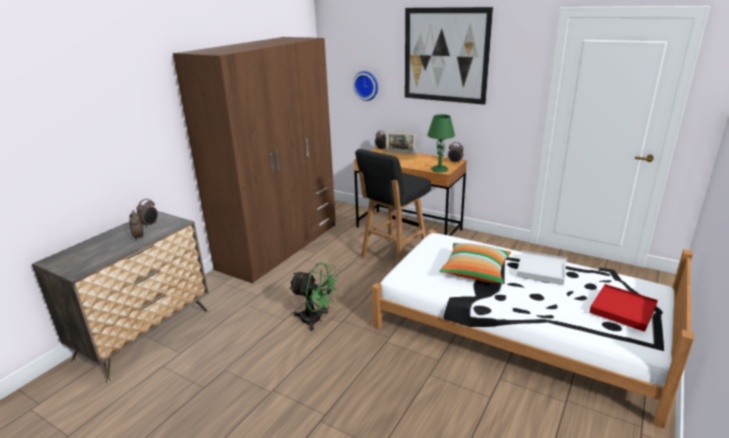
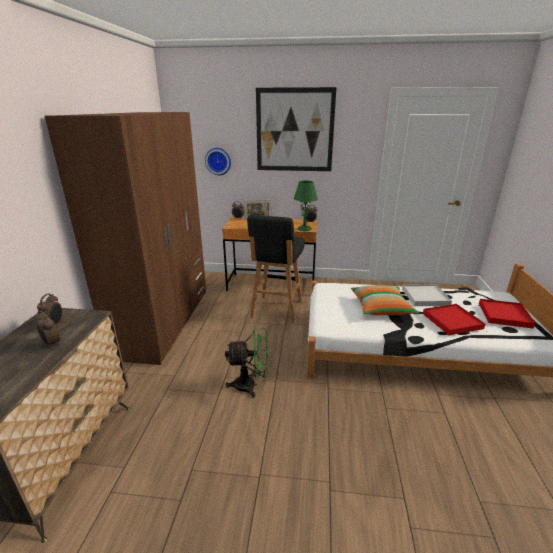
camera: 25 degrees left, 0 degrees up
(544, 301) = (452, 321): none -> red tray

